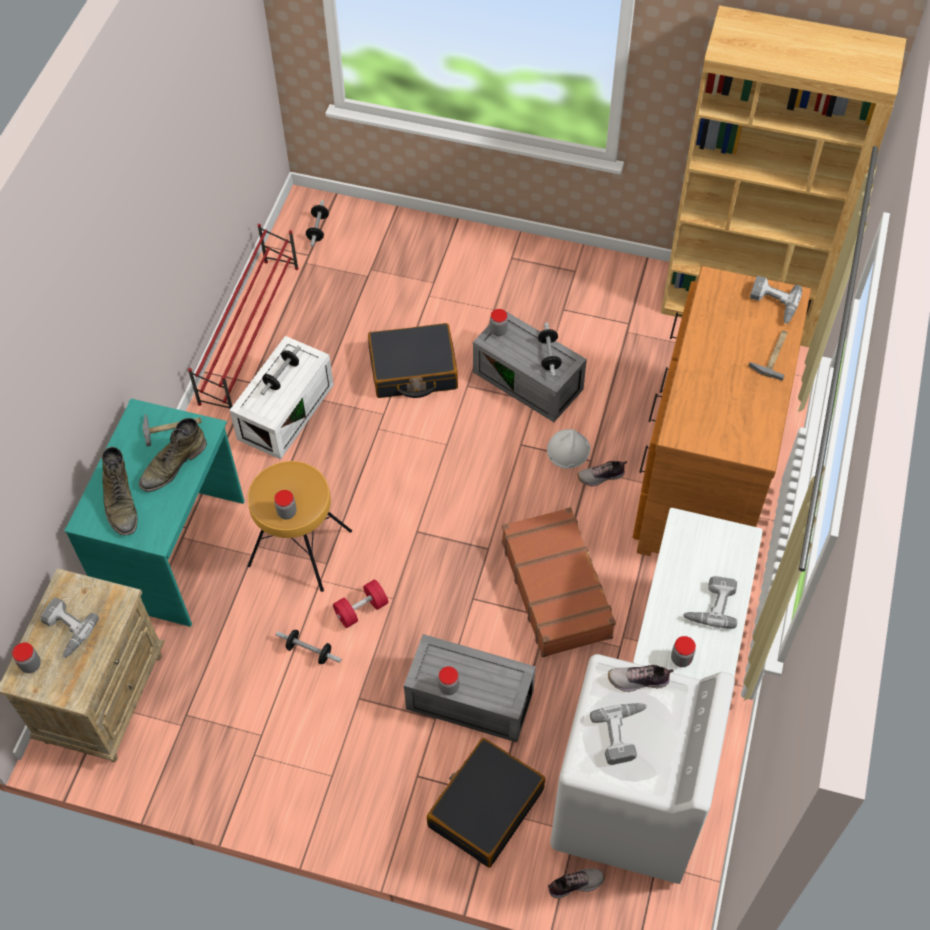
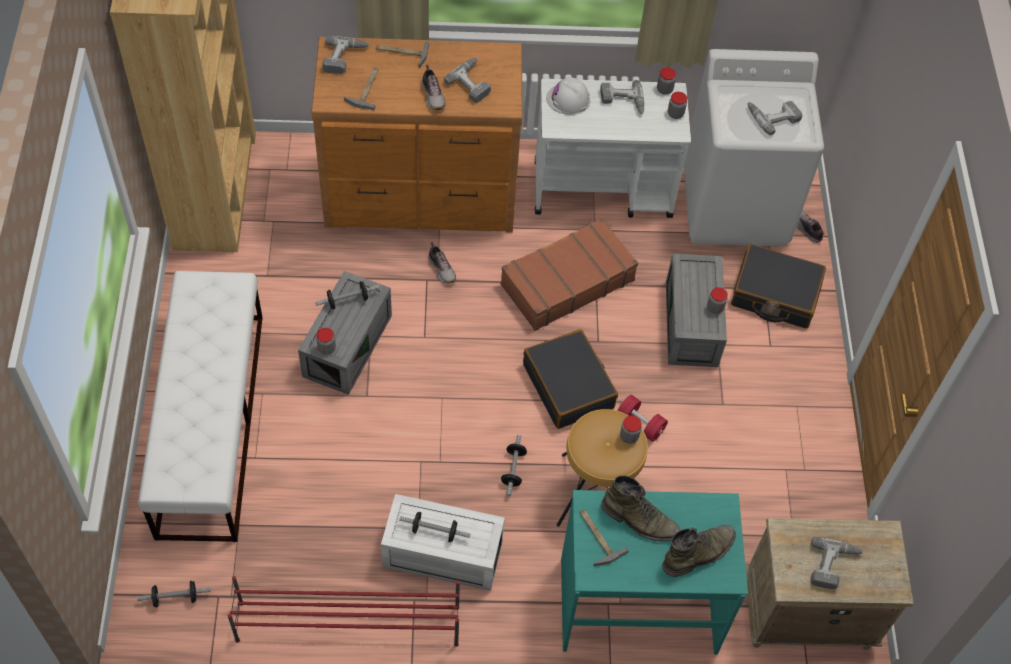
camera: 110 degrees left, 0 degrees up
(30, 665) = (878, 583): jar -> jar (664, 89)
(309, 651) = (695, 454): dumbbell -> dumbbell (513, 469)
(413, 370) = (359, 448): black suitcase -> black suitcase (569, 386)
(474, 270) = (211, 422): none -> white bench
(568, 449) = (419, 299): white hard hat -> white hard hat (568, 99)
(639, 681) = (726, 113): shoe -> shoe (433, 96)
(717, 410) = (473, 83): none -> power drill
(725, 315) = (366, 88): none -> hammer

